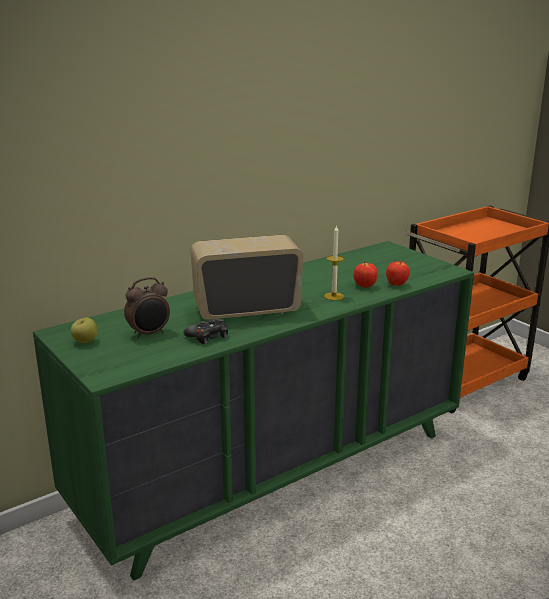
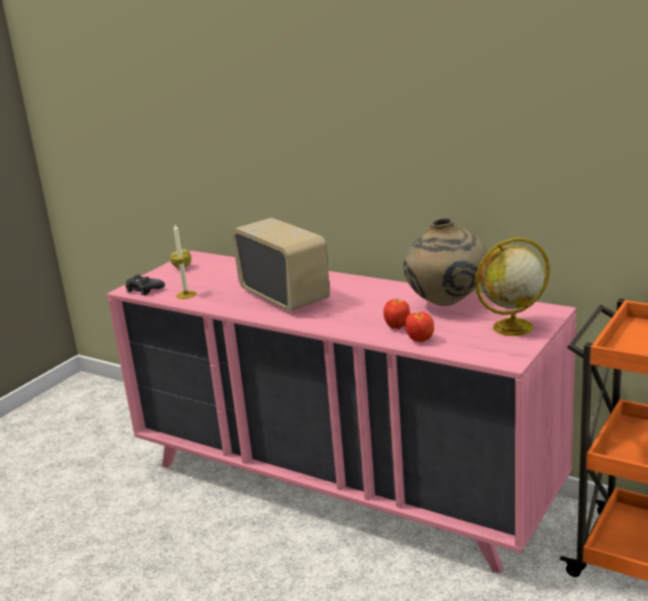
camera: 70 degrees right, 0 degrees up
(149, 334) = (209, 280): alarm clock -> none
(208, 336) = (218, 299): black game controller -> black game controller (144, 290)
(275, 472) = (341, 484): green dresser -> pink dresser
(334, 296) = (353, 320): candle -> candle (186, 295)
(342, 267) = (446, 305): none -> beige vase
(403, 259) = (512, 328): none -> globe

